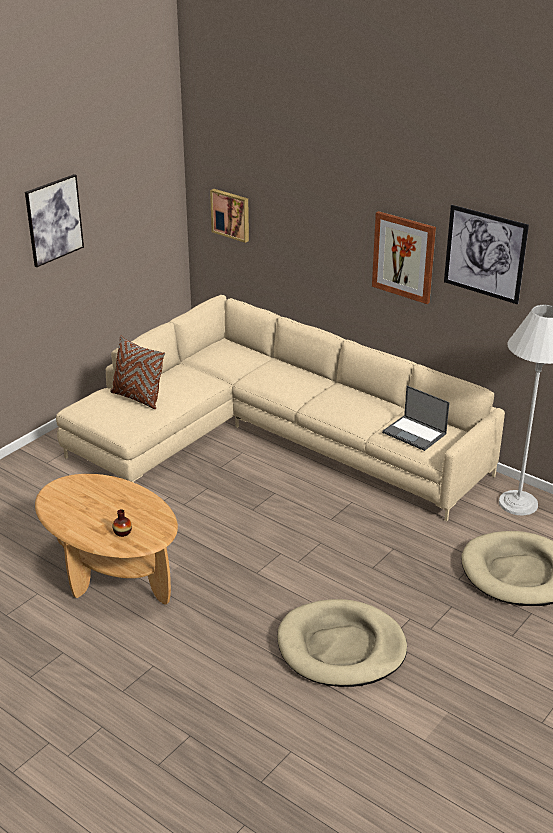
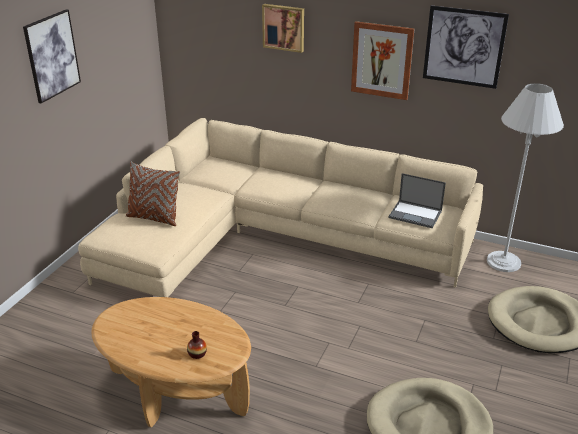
camera: 15 degrees left, 0 degrees up
(231, 214) = (205, 44): picture -> picture (284, 27)

